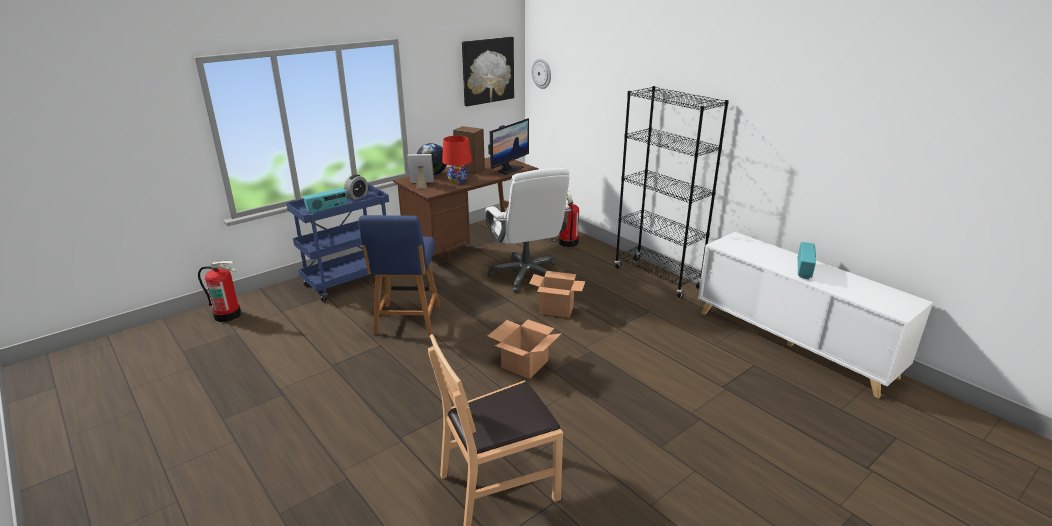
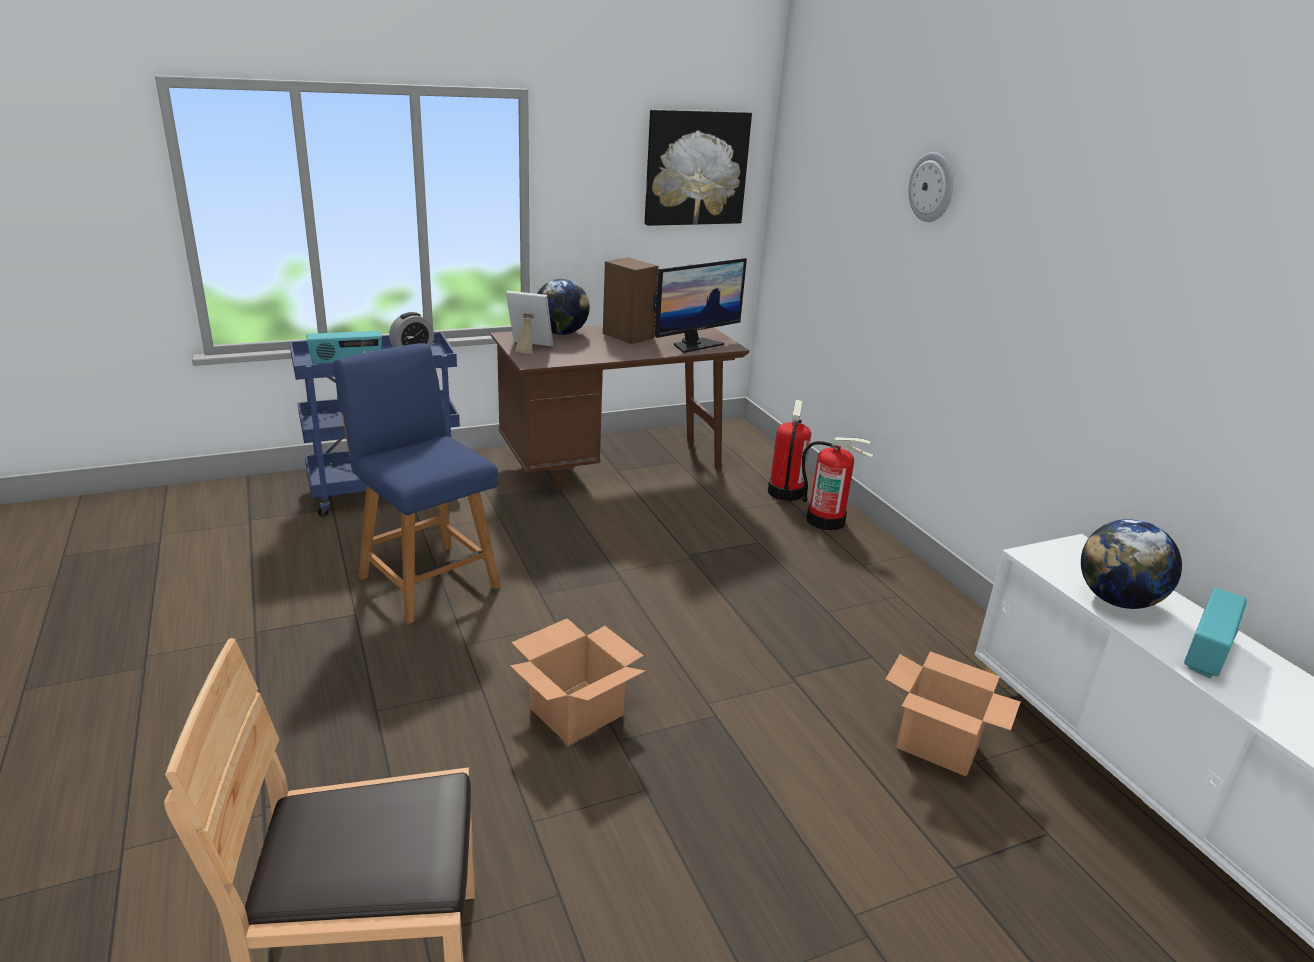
camera: 15 degrees right, 0 degrees up
(228, 315) = (170, 509): fire extinguisher -> fire extinguisher (826, 520)
(407, 321) = (426, 579): blue chair -> blue chair turned 120 degrees clockwise
(458, 181) = (594, 350): red table lamp -> none
(526, 275) = (678, 537): white office chair -> none
(542, 73) = (793, 183): wall clock -> wall clock (932, 187)
(556, 310) = (696, 615): cardboard box -> cardboard box (938, 747)
(657, 278) = (920, 591): black bookcase -> none
(761, 256) = (1117, 601): none -> globe

